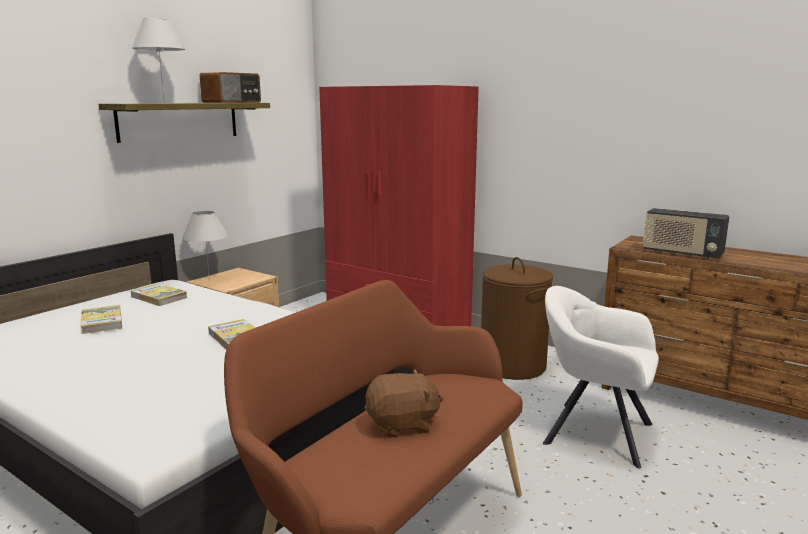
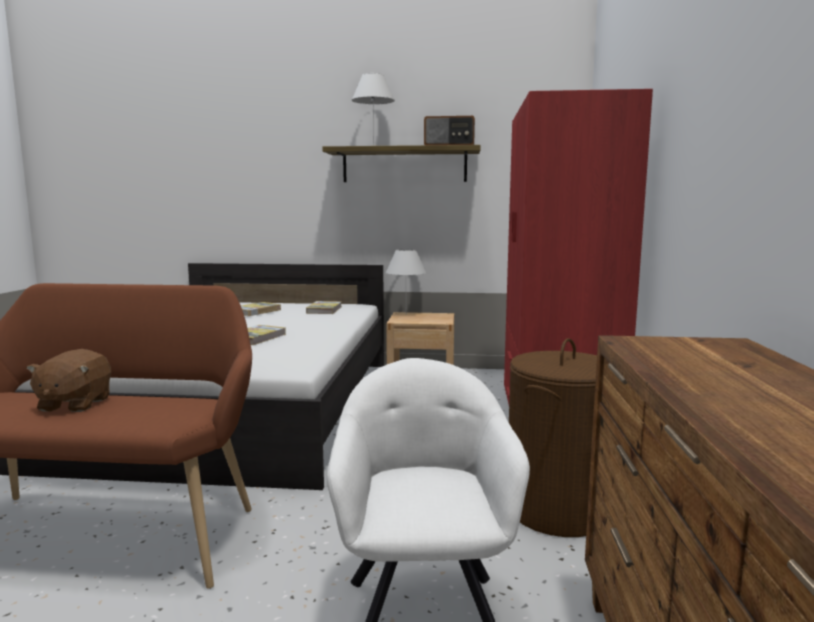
camera: 60 degrees right, 5 degrees down
(402, 425) = (74, 404): brown plush toy -> brown plush toy turned 45 degrees clockwise
(681, 253) = (676, 369): radio -> none

